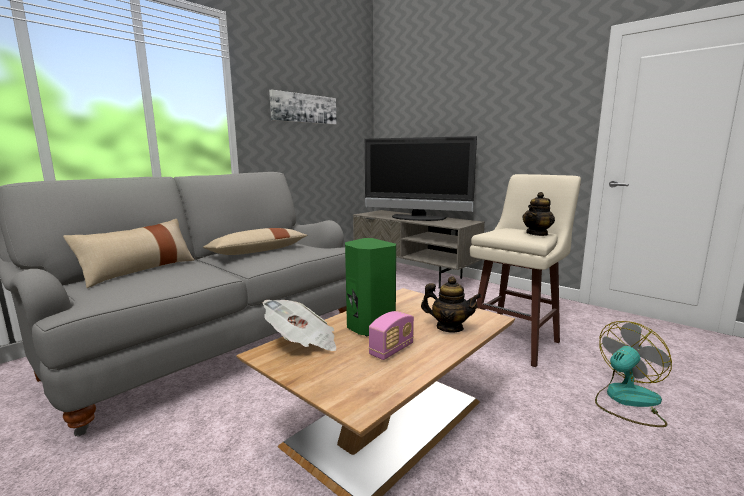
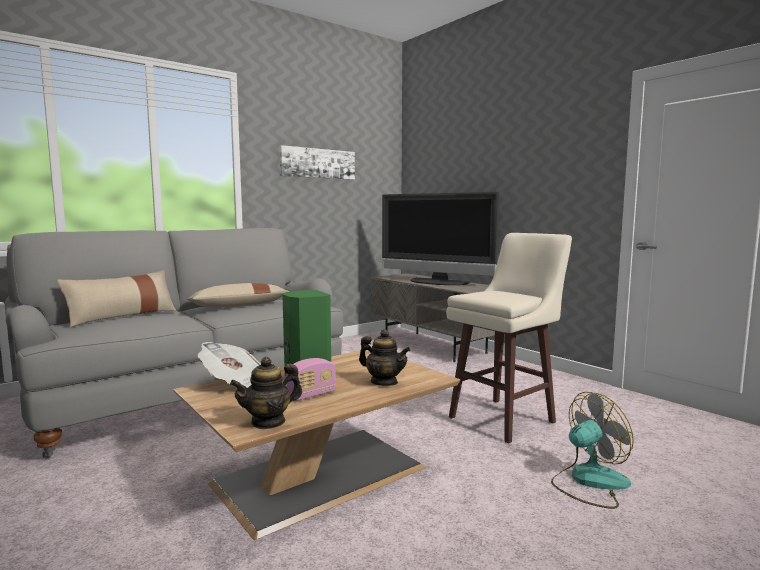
camera: 10 degrees right, 5 degrees down
(537, 234) = (516, 296): teapot -> teapot (268, 422)

